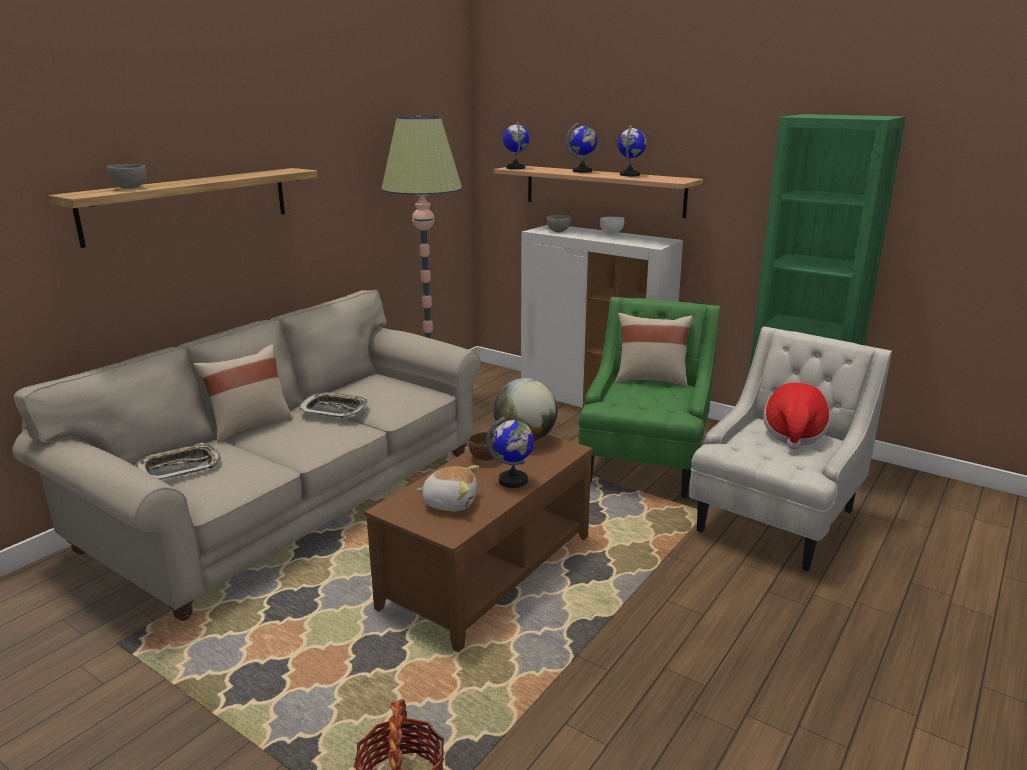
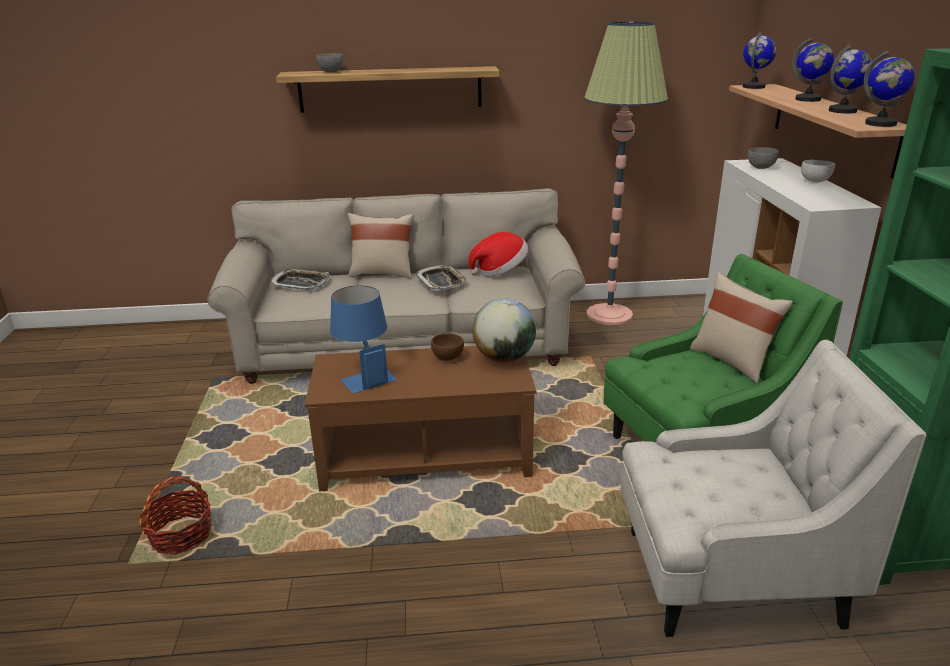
camera: 50 degrees right, 5 degrees up
(450, 502) = (364, 375): plush toy -> blue table lamp
(513, 481) = (428, 383): globe -> globe (880, 124)
(793, 434) = (756, 481): hat -> hat (500, 271)

